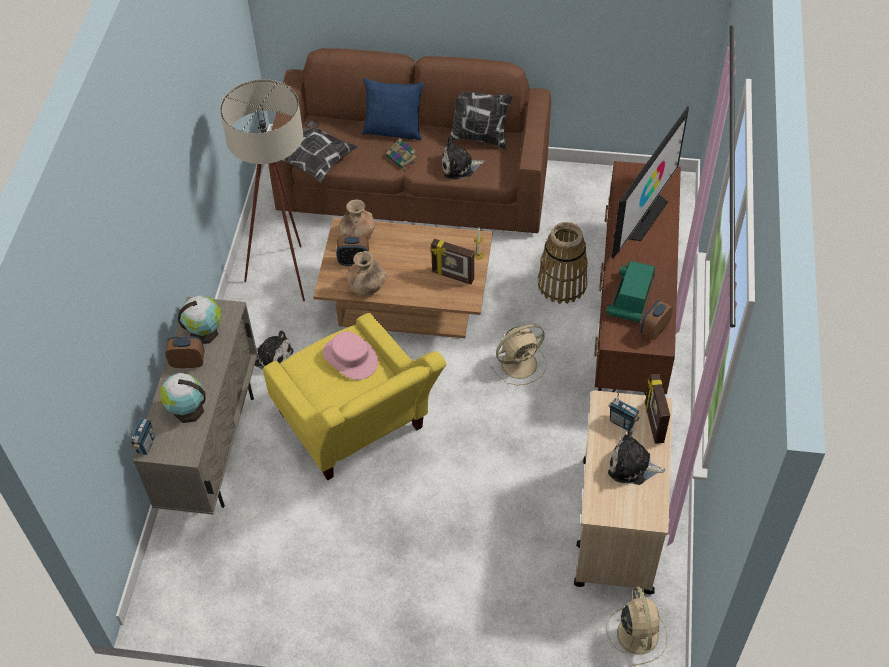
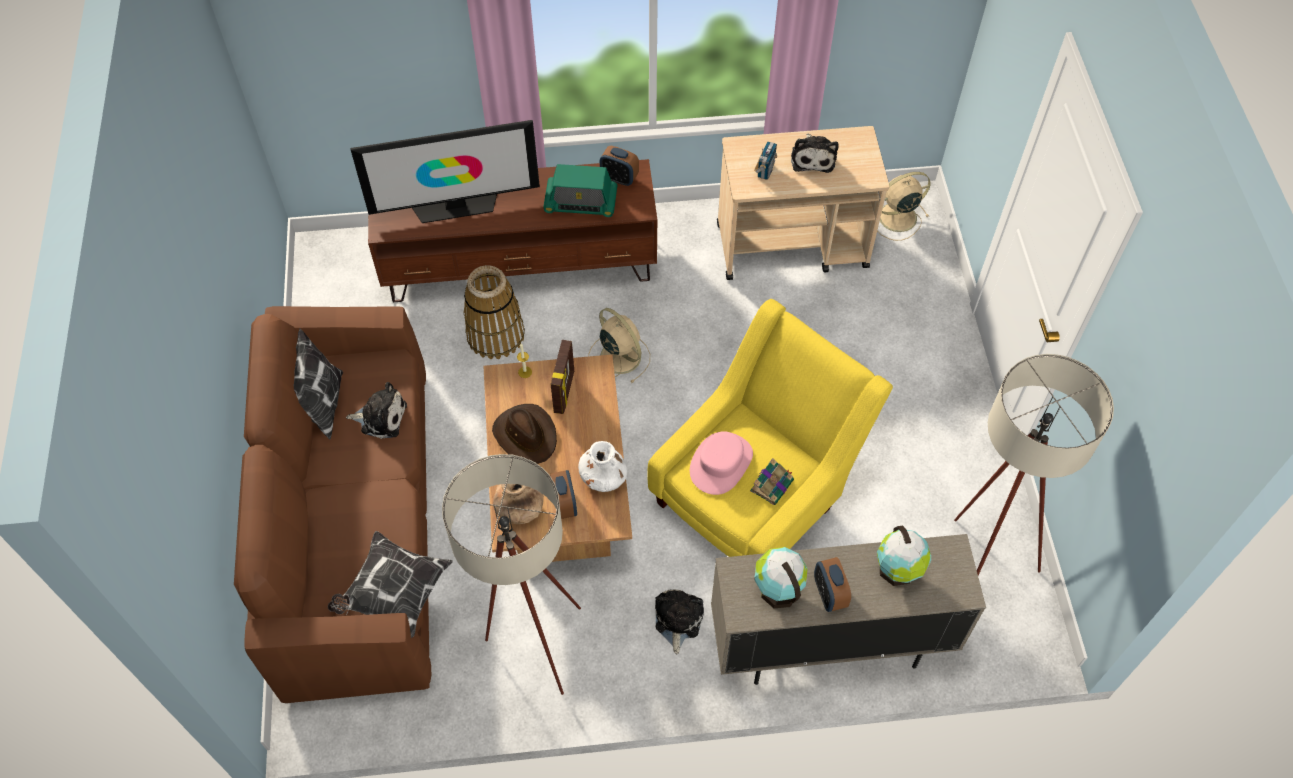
camera: 105 degrees left, 5 degrees up
(145, 445) = (961, 600): radio -> none
(245, 582) = (979, 554): none -> beige floor lamp
(367, 287) = (603, 479): brown vase -> white vase
(393, 130) = (319, 510): blue pillow -> none
(402, 158) = (375, 485): book -> book (772, 485)
(420, 248) = (526, 435): none -> brown hat
(459, 167) = (381, 417): plush toy -> plush toy turned 60 degrees counterclockwise
(642, 216) = (455, 206): television -> television turned 150 degrees clockwise
(653, 423) = (757, 148): picture frame -> none

